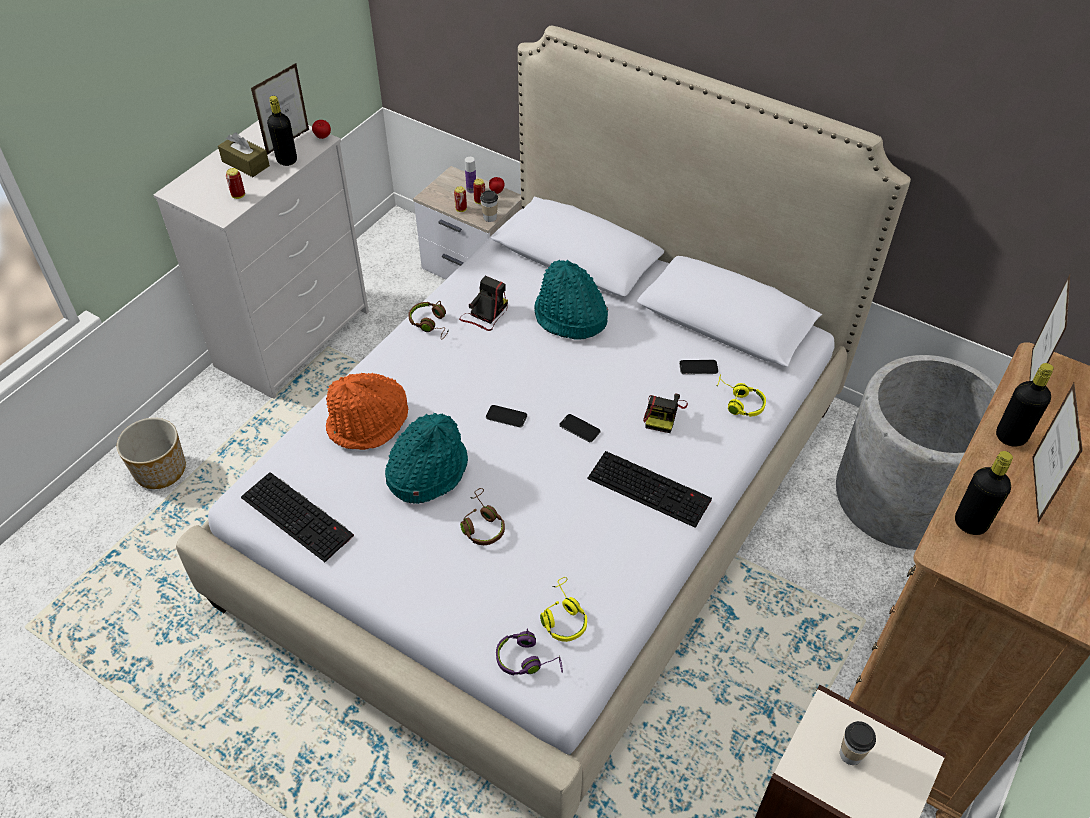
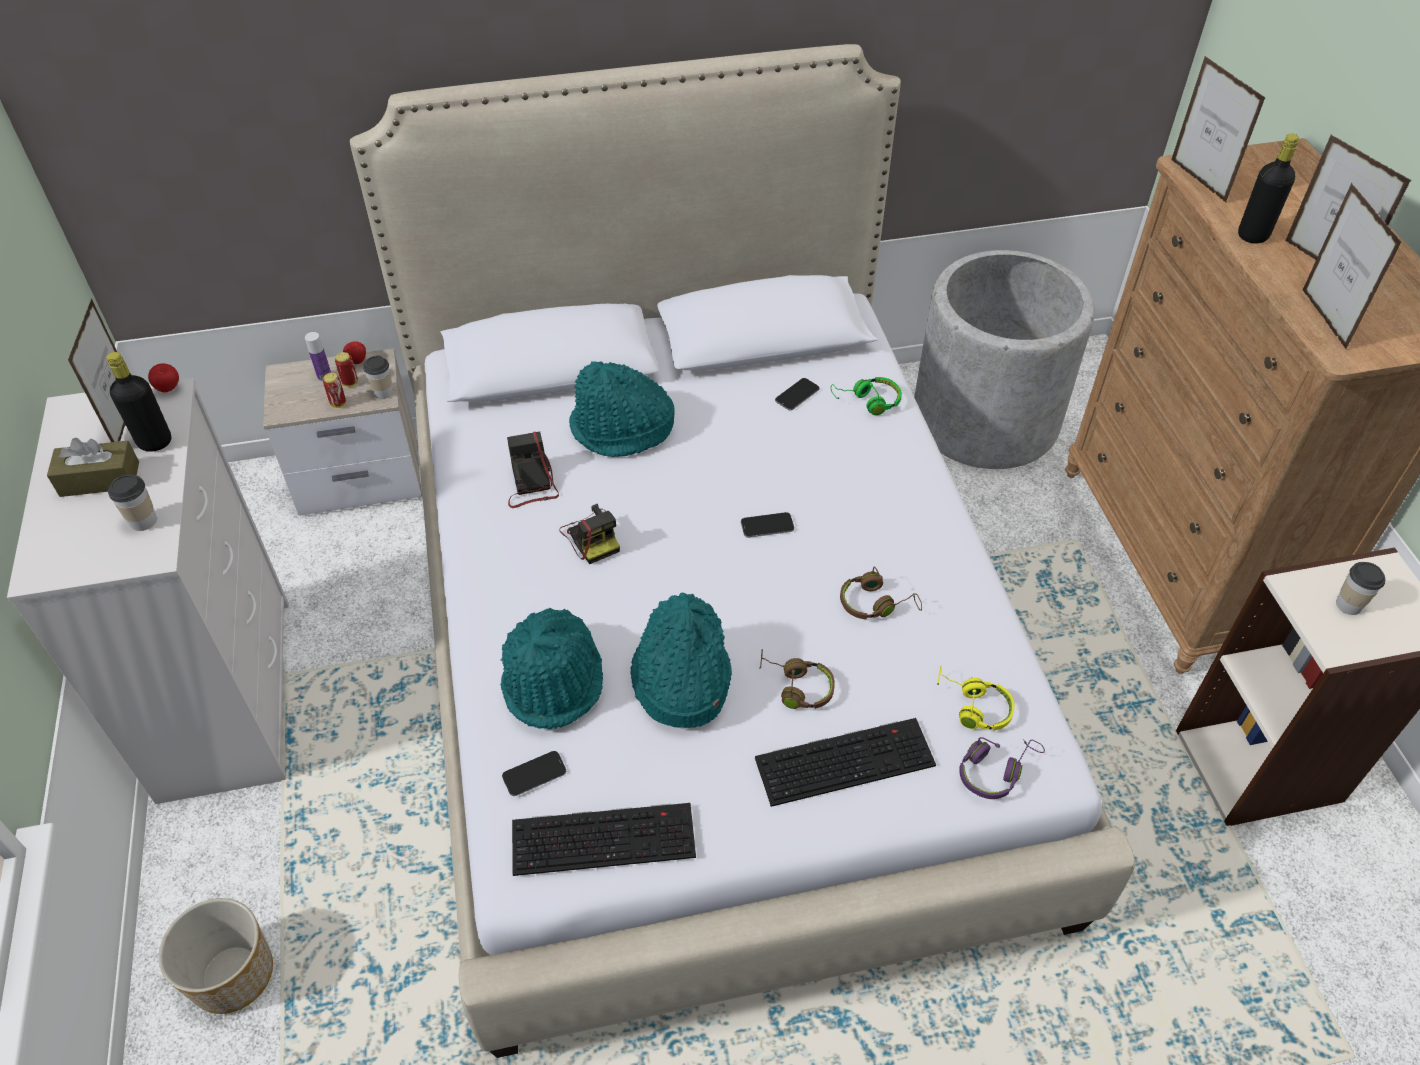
camera: 45 degrees left, 0 degrees up
(238, 195) = (143, 521): can -> cup
(368, 423) = (554, 681): orange hat -> turquoise hat
(431, 324) = (486, 533): brown headphones -> brown headphones (876, 603)
(506, 417) = (685, 567): phone -> phone (534, 774)
(651, 488) = (896, 531): keyboard -> keyboard (846, 759)
(663, 413) = (820, 457): camera -> camera (591, 537)
(739, 402) = (868, 401): yellow headphones -> green headphones
(970, 523) = (1323, 319): black bottle -> picture frame

